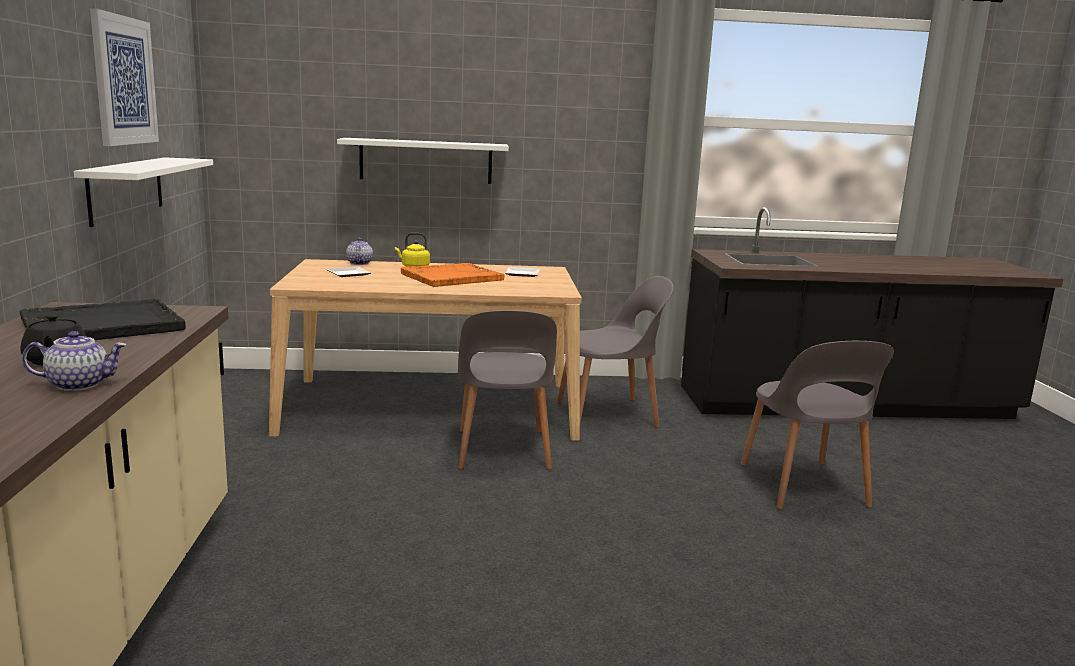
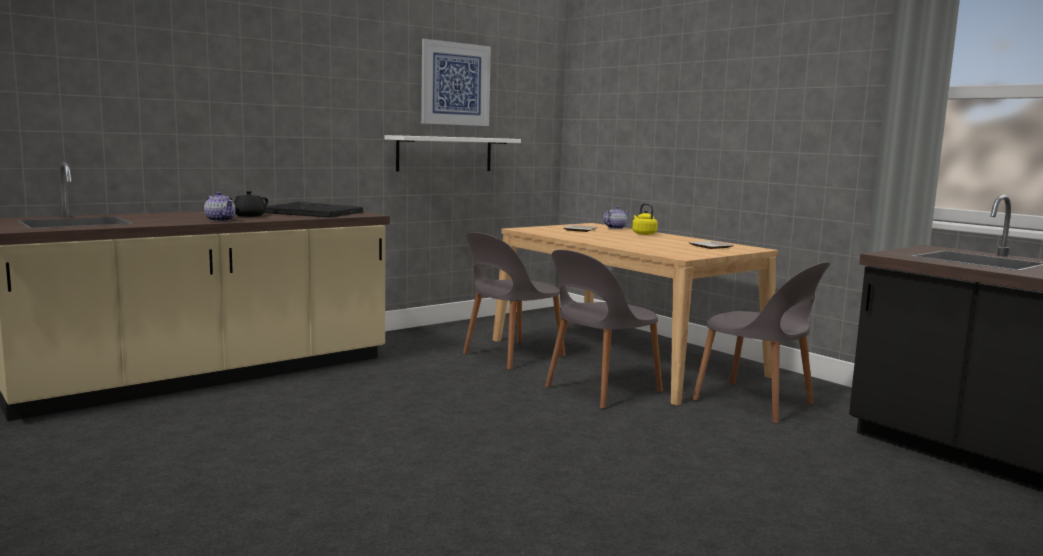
camera: 55 degrees right, 5 degrees down
(426, 161) = (693, 145): white shelf -> none
(451, 277) = (642, 240): orange tray -> none
(803, 486) = (790, 503): grey chair -> grey chair (511, 355)

